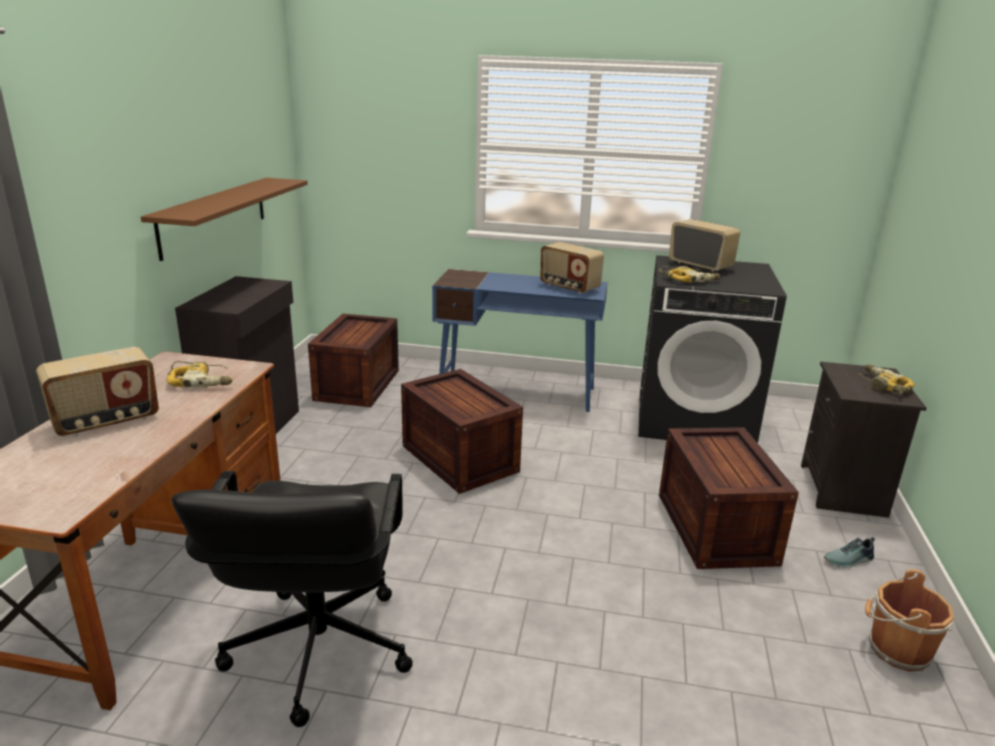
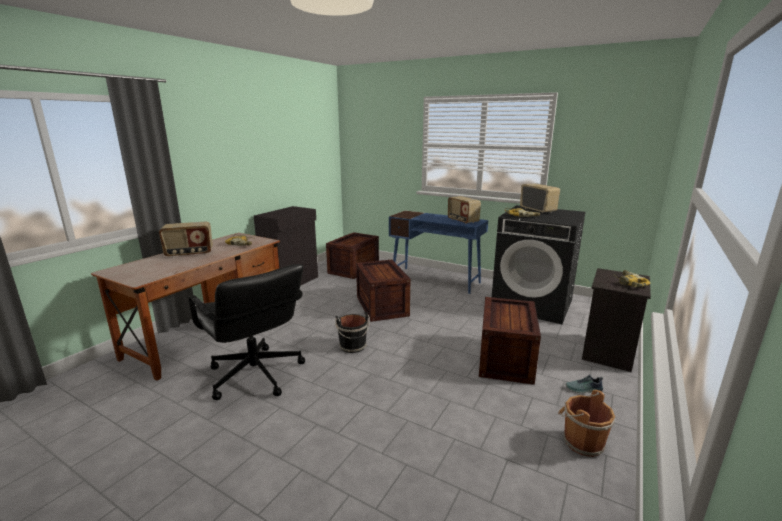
camera: 20 degrees right, 5 degrees down
(214, 216) = (282, 175): brown shelf -> none
(317, 650) = (255, 375): black office chair -> black office chair turned 60 degrees counterclockwise
(462, 551) = (353, 347): none -> black bucket

